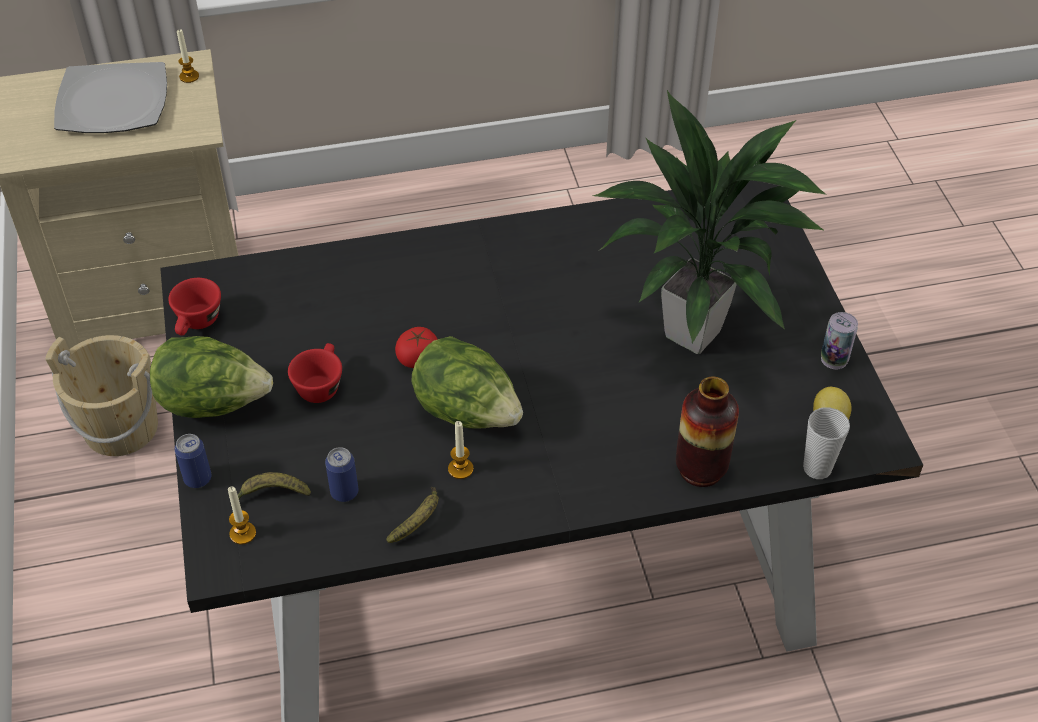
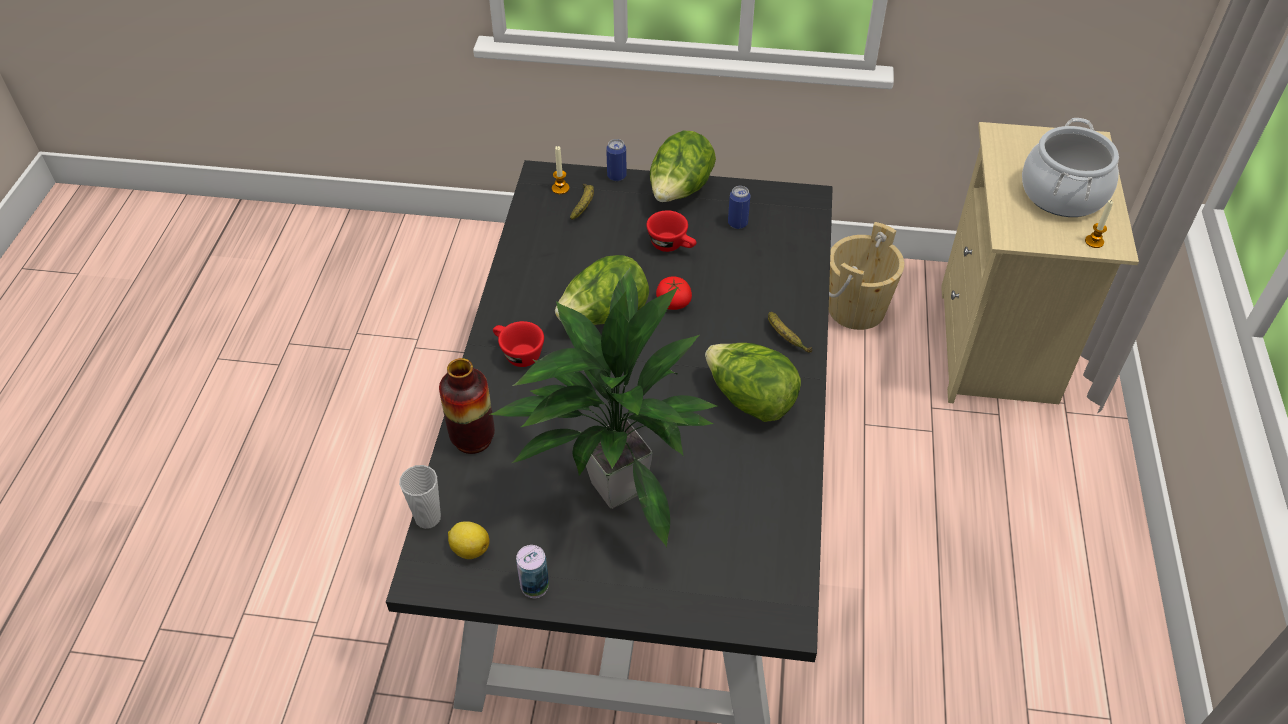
camera: 110 degrees right, 0 degrees up
(114, 101) = (1063, 194): plate -> cooking pot
(197, 323) = (762, 195): red cup -> red cup (517, 354)
(344, 492) = (567, 239): can -> can (737, 223)
(418, 521) = (521, 269): banana -> banana (785, 338)
(460, 469) = (553, 300): candle -> none
(532, 265) = (750, 400): none -> lettuce

